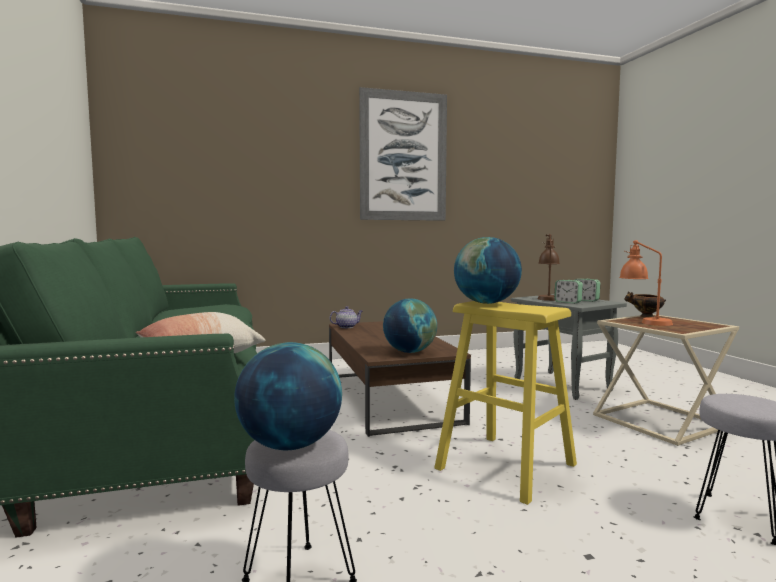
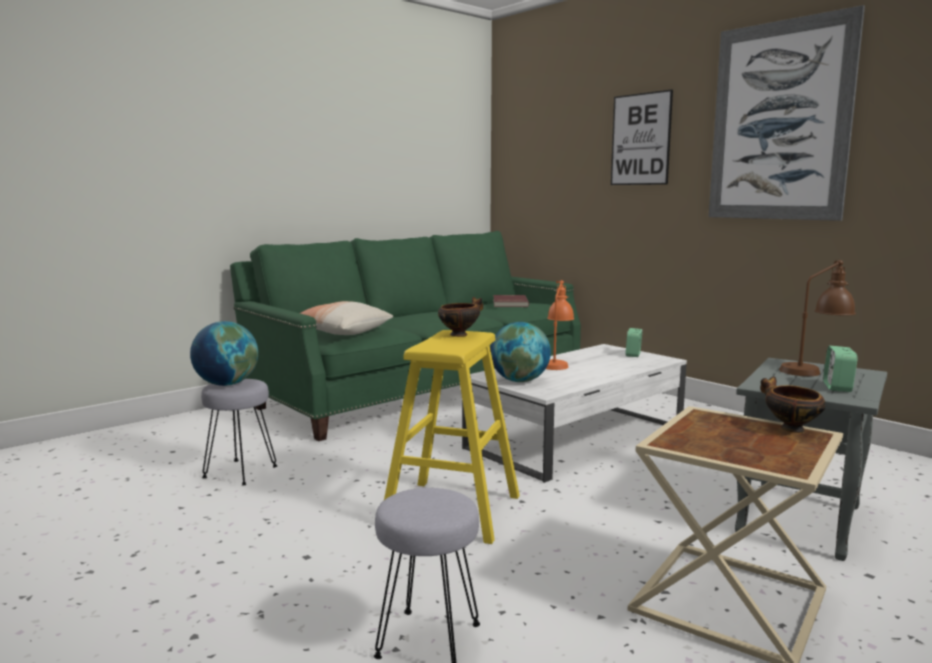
camera: 65 degrees right, 5 degrees up
(201, 308) = (509, 303): none -> red book
(295, 157) = (640, 139): none -> picture
(346, 327) = (598, 350): teapot -> none
(388, 397) = (578, 437): brown coffee table -> white coffee table
(486, 303) = (460, 334): globe -> bowl
(568, 302) = (784, 380): alarm clock -> alarm clock (633, 354)
(643, 322) = (725, 427): orange table lamp -> orange table lamp (556, 363)

